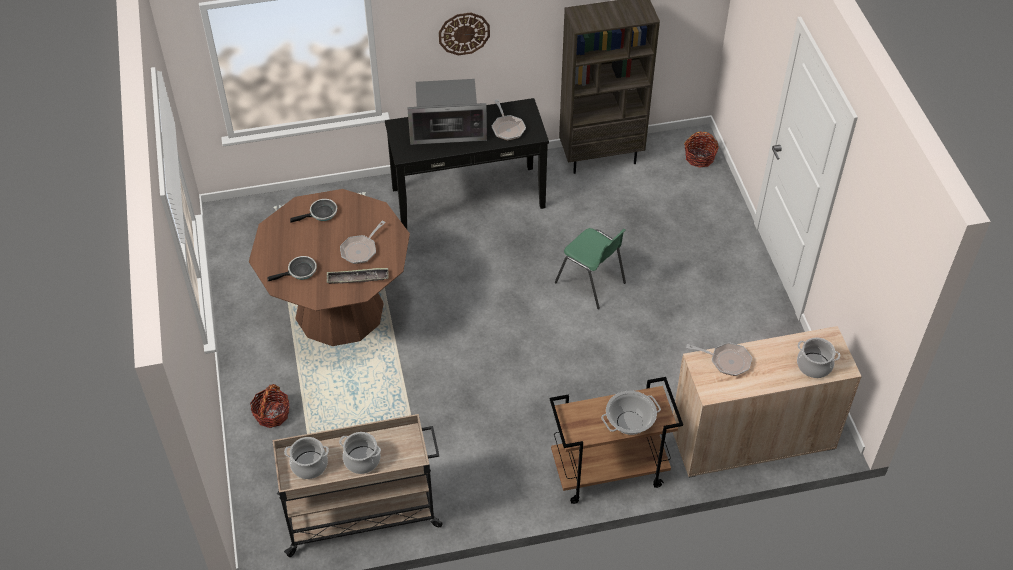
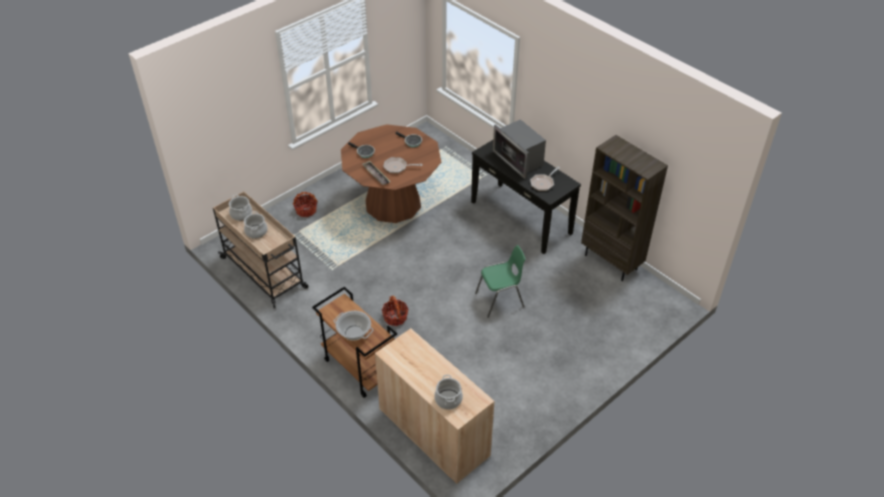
camera: 60 degrees right, 5 degrees down
(464, 33) = (561, 111): wall clock -> none
(591, 283) = (500, 300): green chair -> green chair turned 120 degrees counterclockwise
(699, 158) = (659, 311): basket -> basket (395, 317)
(726, 361) = (419, 351): frying pan -> none

